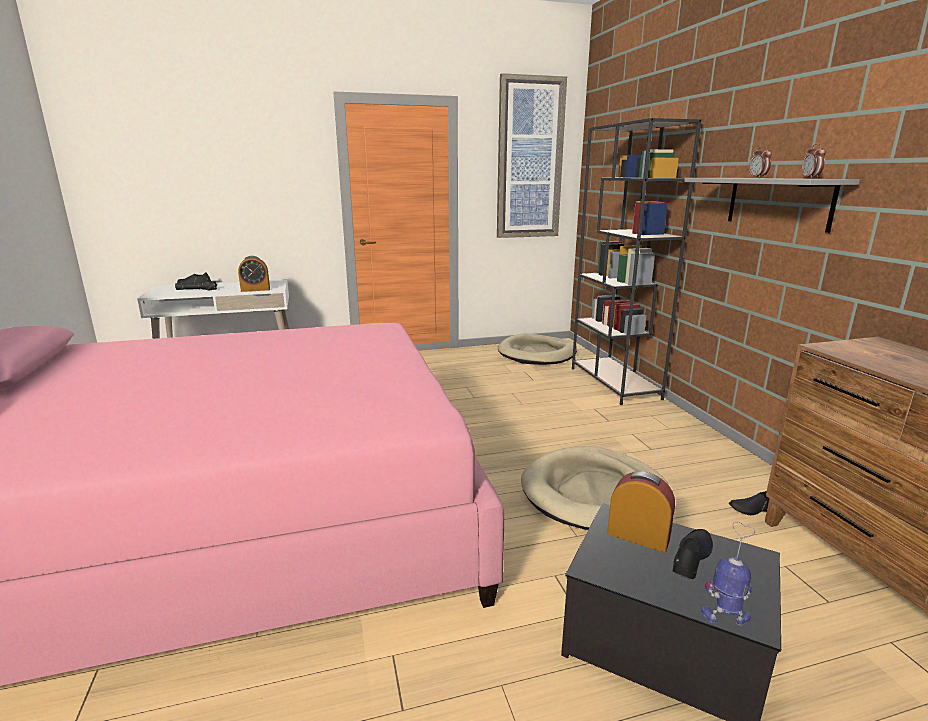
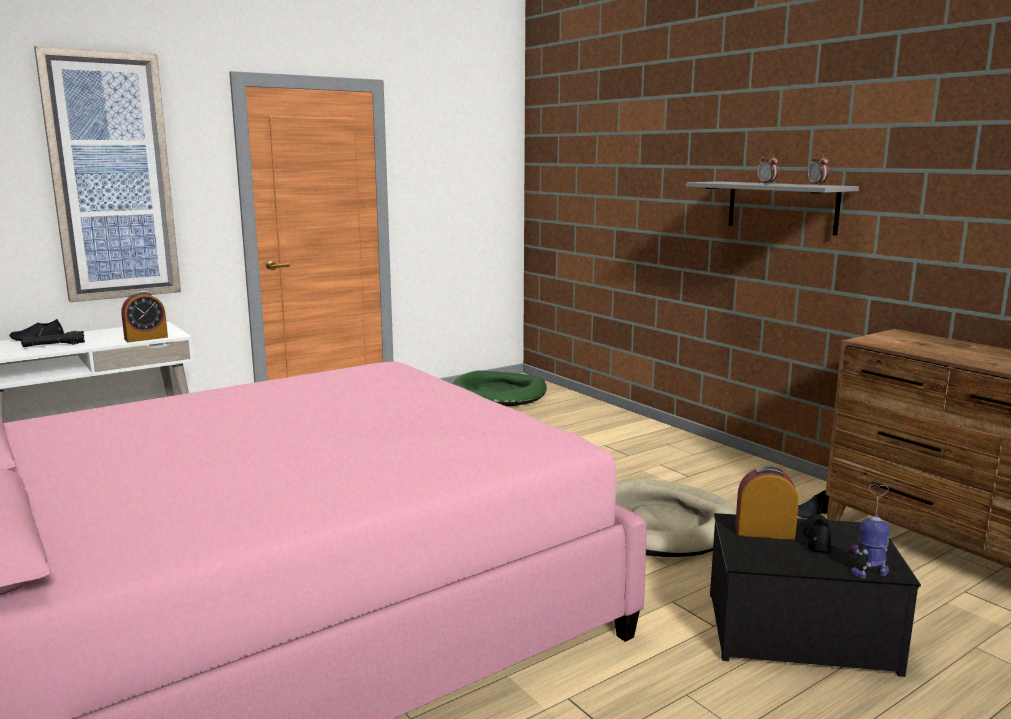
camera: 20 degrees left, 5 degrees down
(529, 159) = (468, 156): picture -> picture (111, 177)
(537, 353) = (499, 394): beige dog bed -> green dog bed
(615, 383) = (609, 416): bookcase -> none

